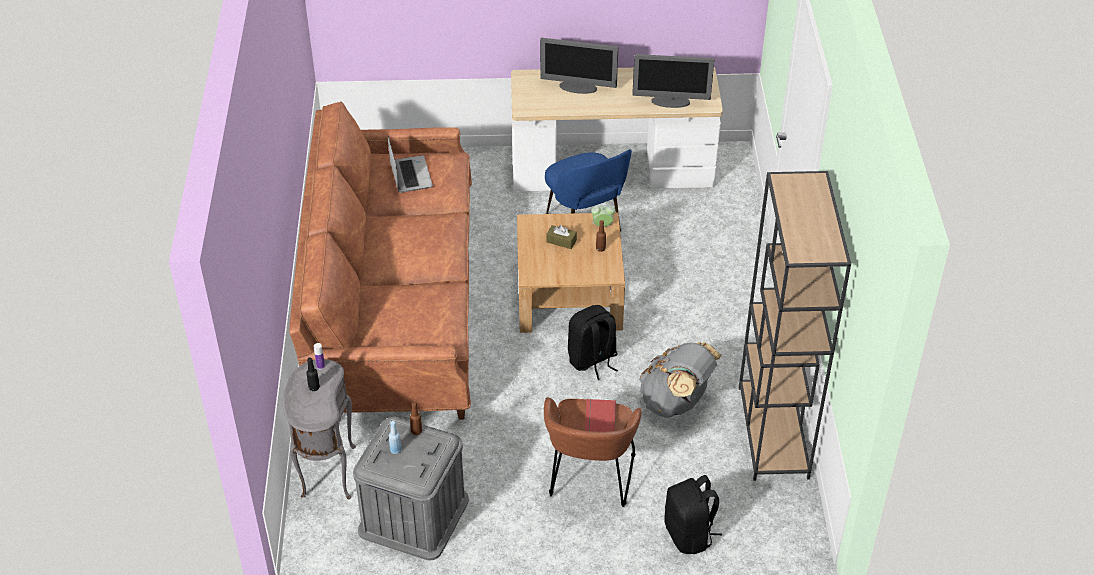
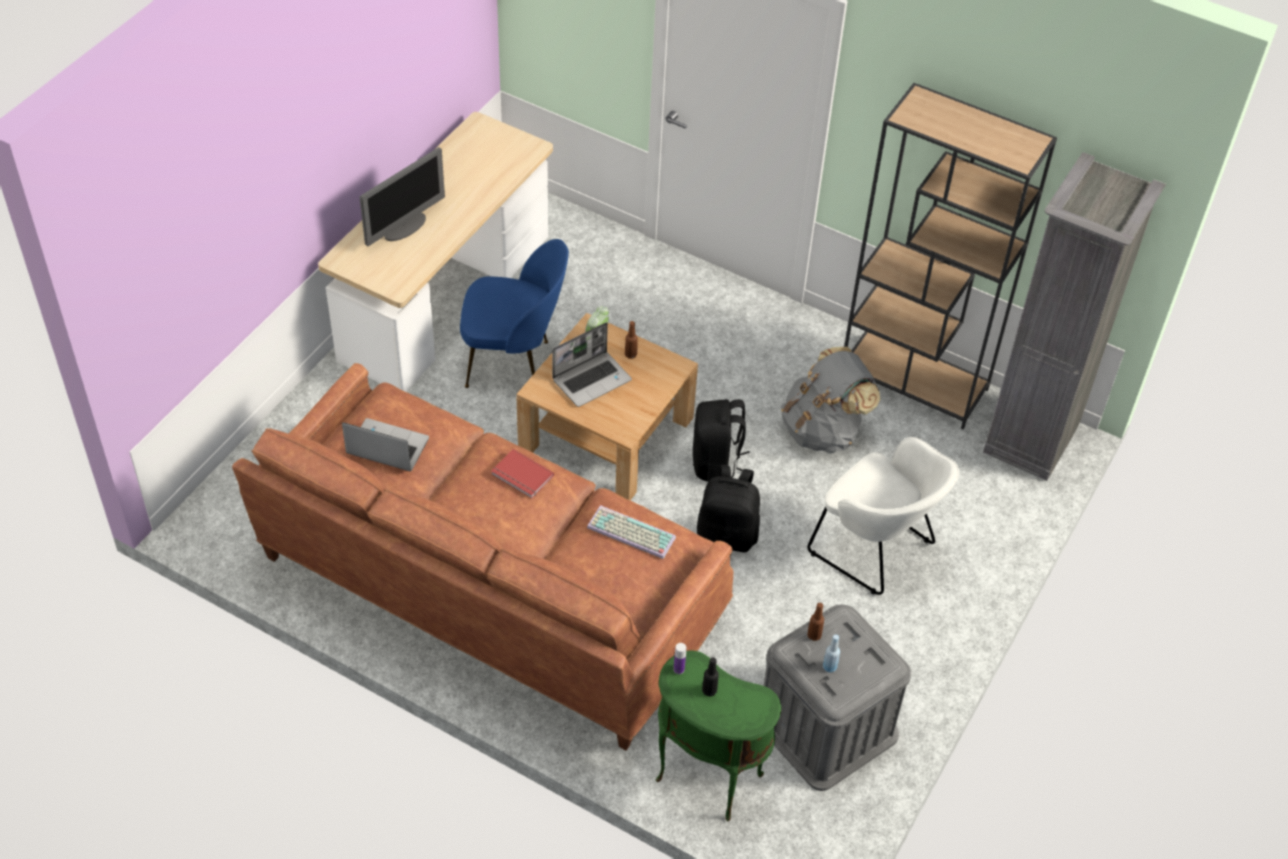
camera: 60 degrees left, 5 degrees up
(326, 472) = (706, 780): grey side table -> green side table
(432, 308) = (629, 533): none -> keyboard
(561, 241) = (592, 379): brown tissue box -> laptop
(589, 478) = (876, 551): brown armchair -> white armchair
(598, 418) = (874, 482): red book -> red book (521, 476)
(671, 102) = (501, 171): monitor -> none
(689, 535) = (998, 512): black backpack -> black backpack (727, 535)
(782, 526) = (1031, 440): none -> grey cabinet

